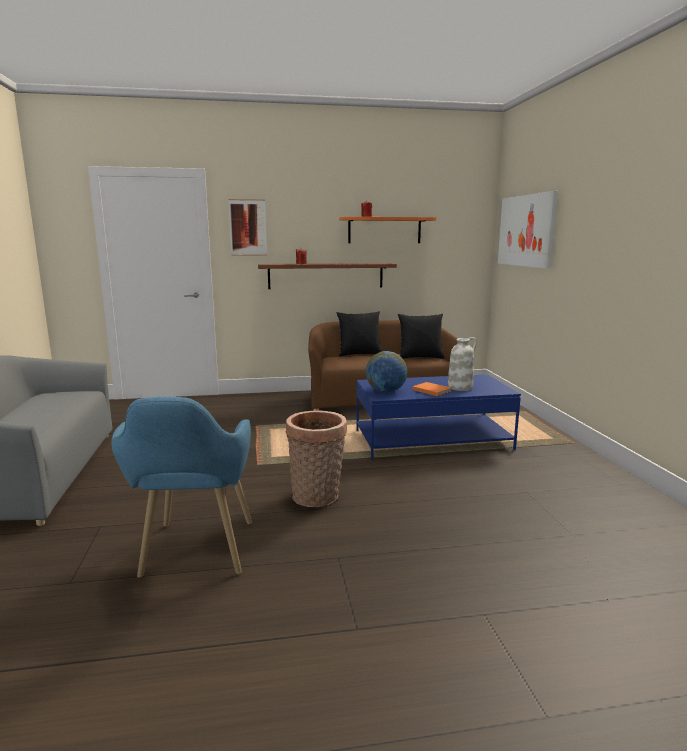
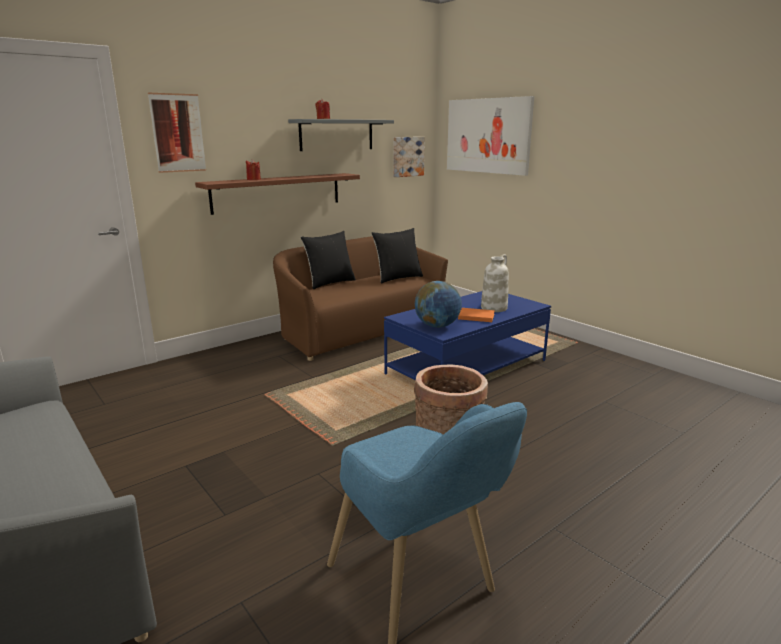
camera: 30 degrees left, 5 degrees up
(384, 230) = (336, 135): orange shelf -> grey shelf
(459, 250) = (407, 156): none -> picture

